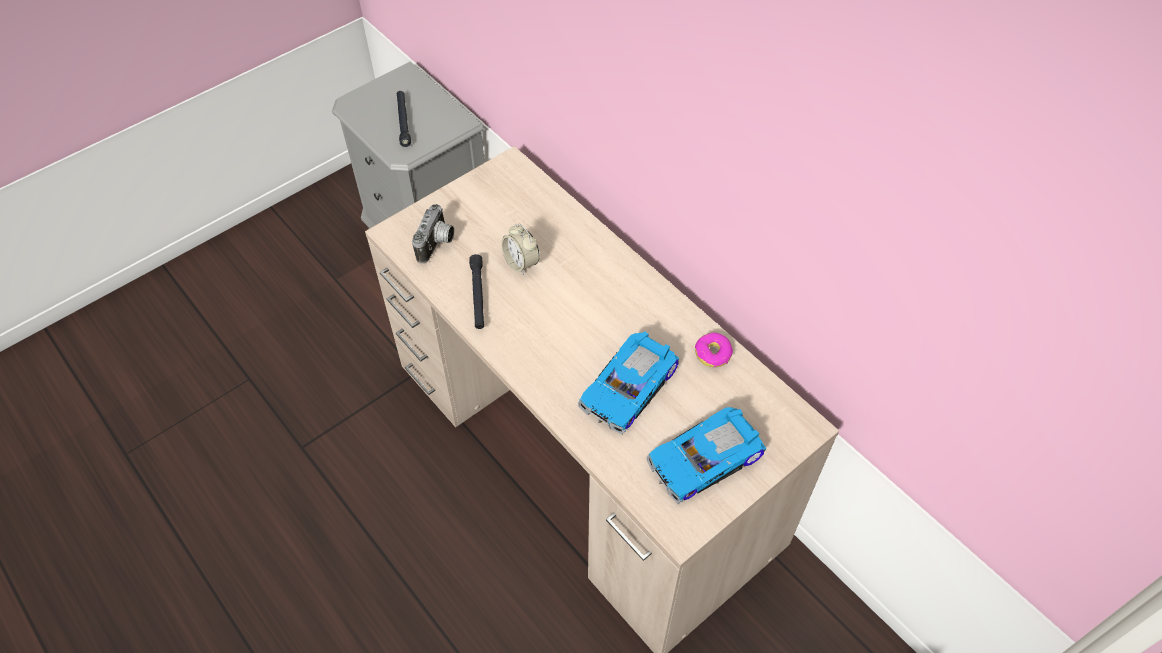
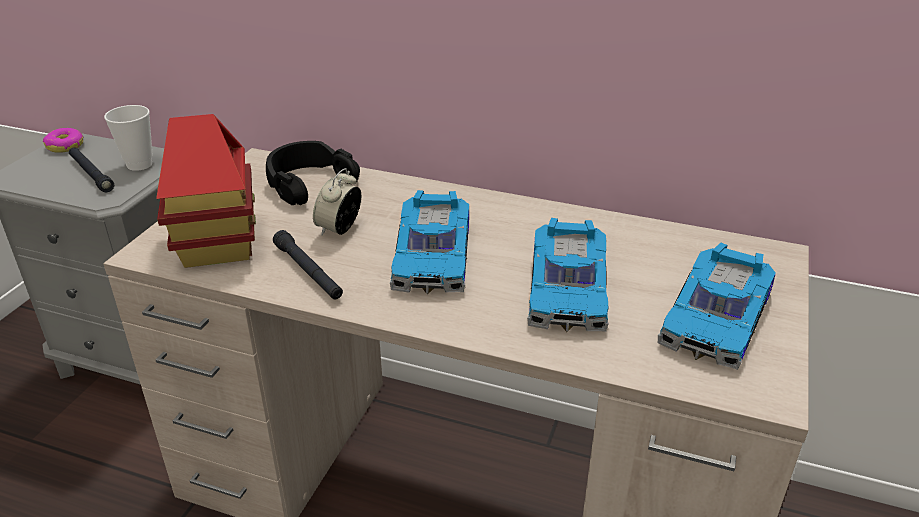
camera: 30 degrees left, 20 degrees down
(437, 244) = (217, 245): camera -> toy house
(439, 123) = (139, 164): none -> cup
(521, 263) = (339, 229): alarm clock -> alarm clock turned 90 degrees clockwise
(530, 204) = (309, 183): none -> black headphones
(566, 317) = (435, 255): none -> toy car
(713, 354) = (624, 232): donut -> donut (65, 146)

